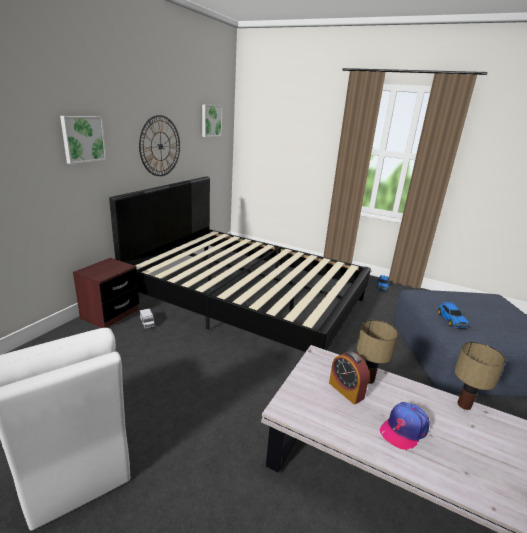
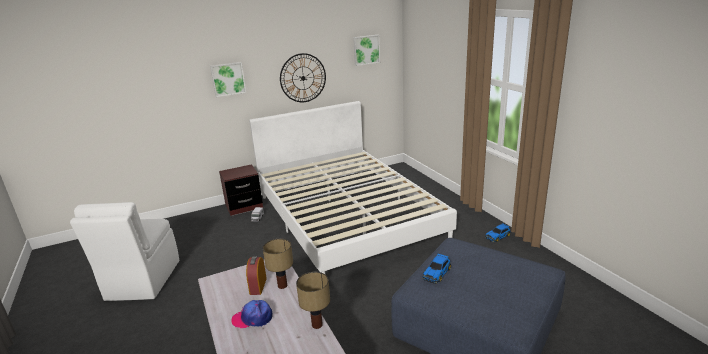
camera: 40 degrees right, 0 degrees up
(247, 298) = (346, 217): black bed -> white bed

